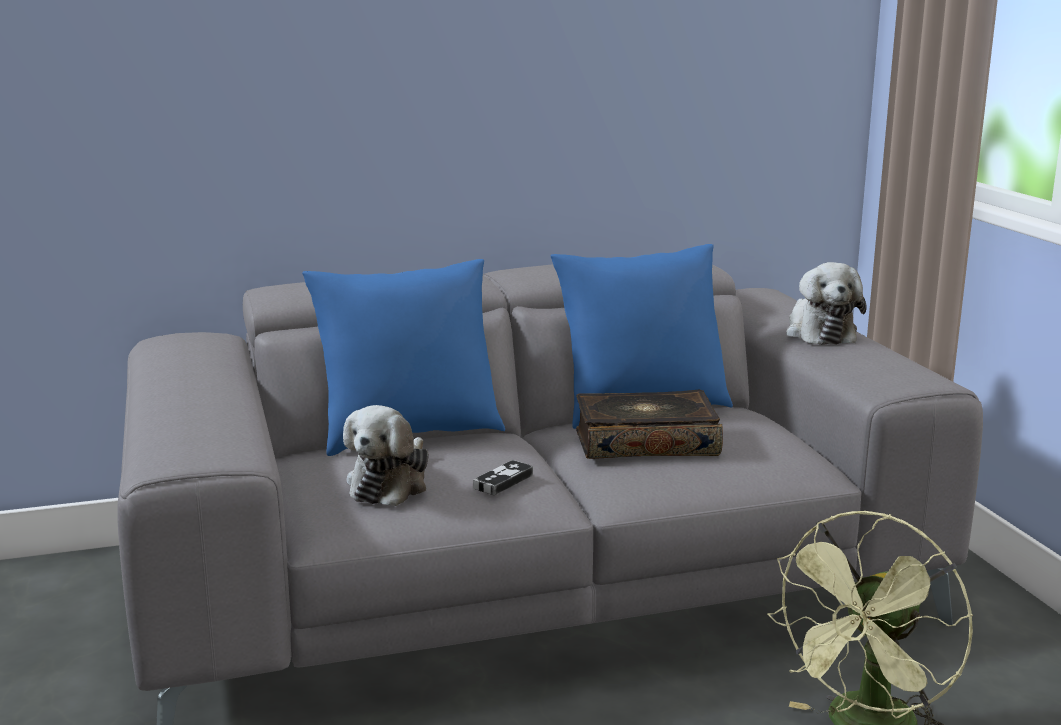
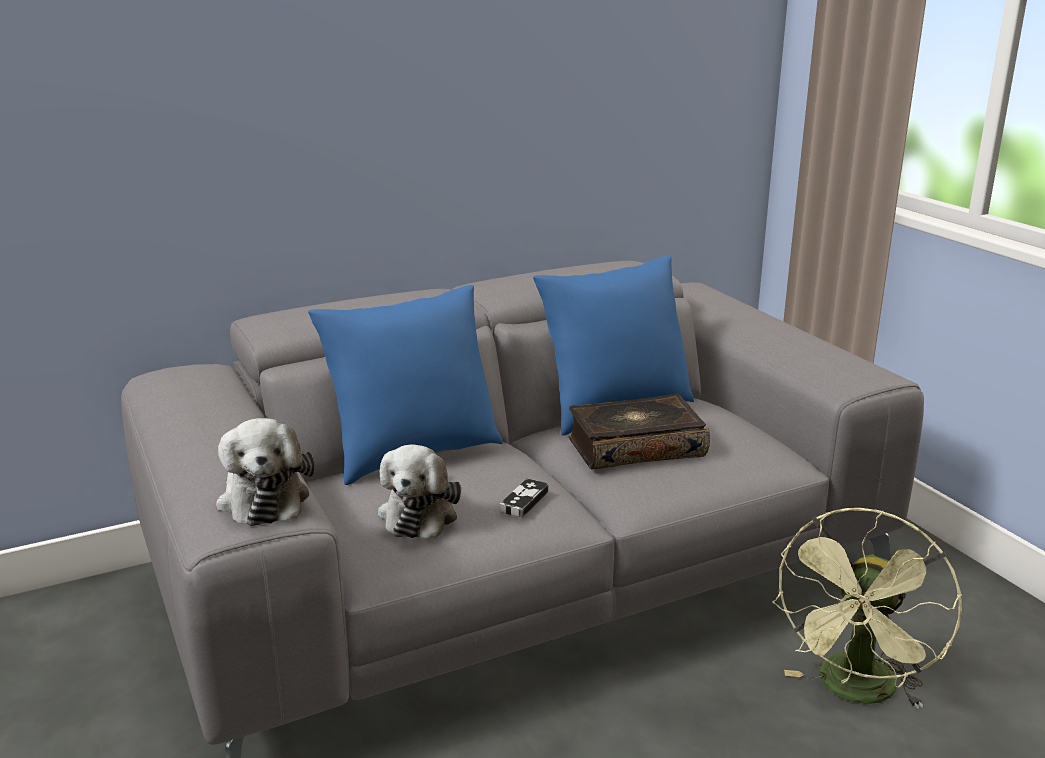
camera: 10 degrees left, 5 degrees up
(819, 332) = (763, 329): plush toy -> plush toy (264, 498)

